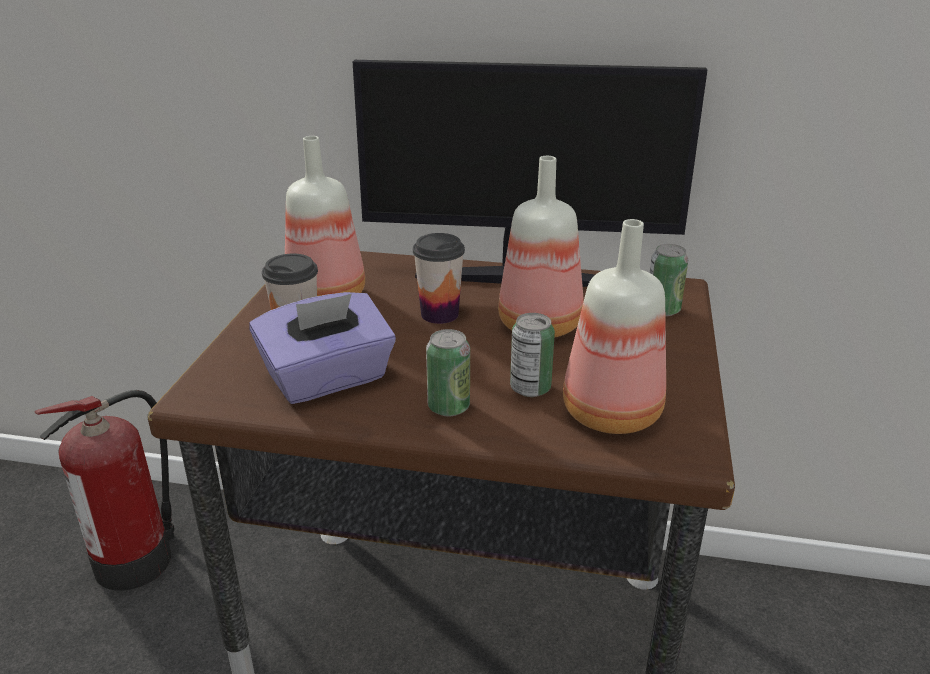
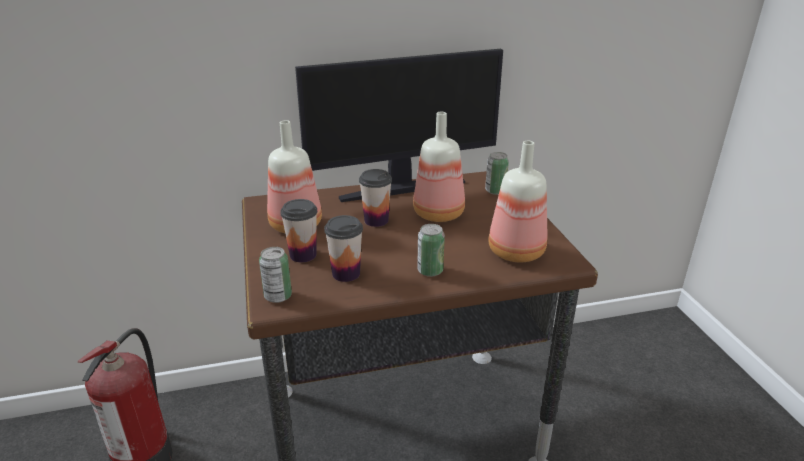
camera: 25 degrees left, 0 degrees up
(328, 379) = (346, 273): purple tissue box -> cup
(530, 388) = (464, 249): can -> can (278, 296)

